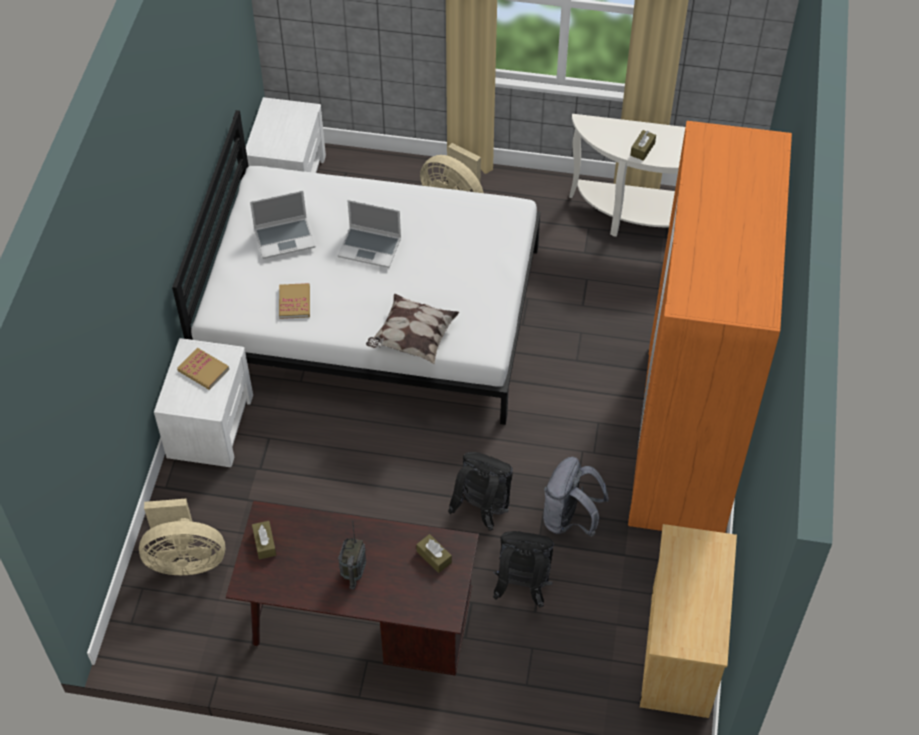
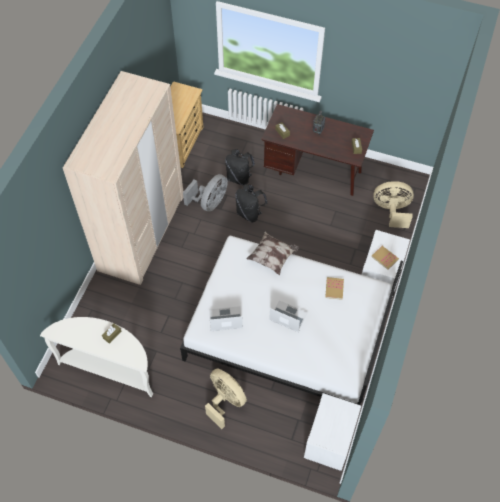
camera: 170 degrees left, 5 degrees up
(285, 238) = (337, 331): laptop -> laptop (225, 320)
(570, 519) = (209, 203): grey backpack -> grey fan
(684, 438) = (142, 232): orange wardrobe -> beige wardrobe

